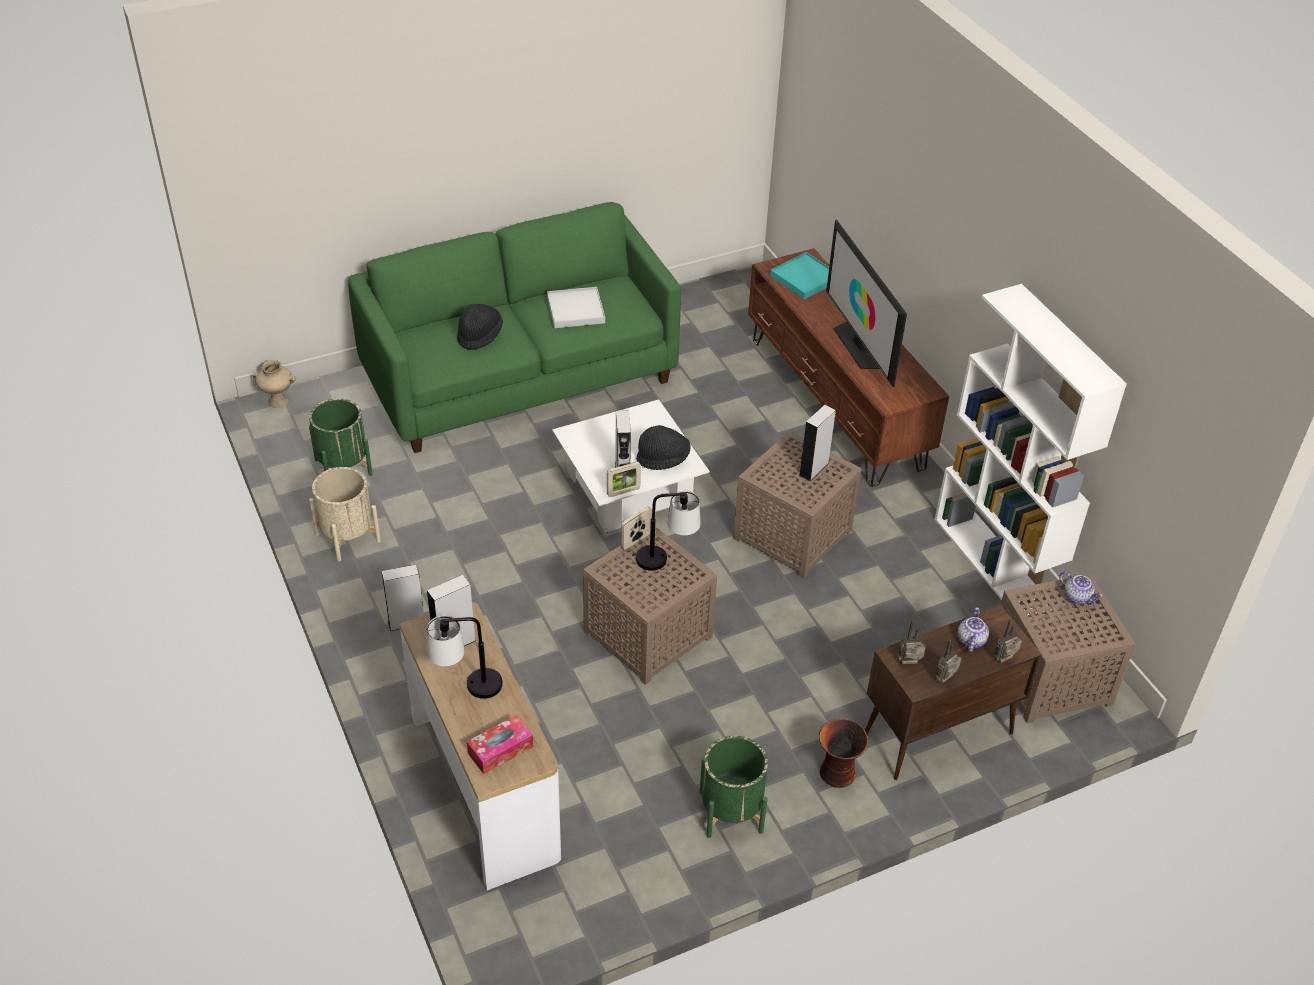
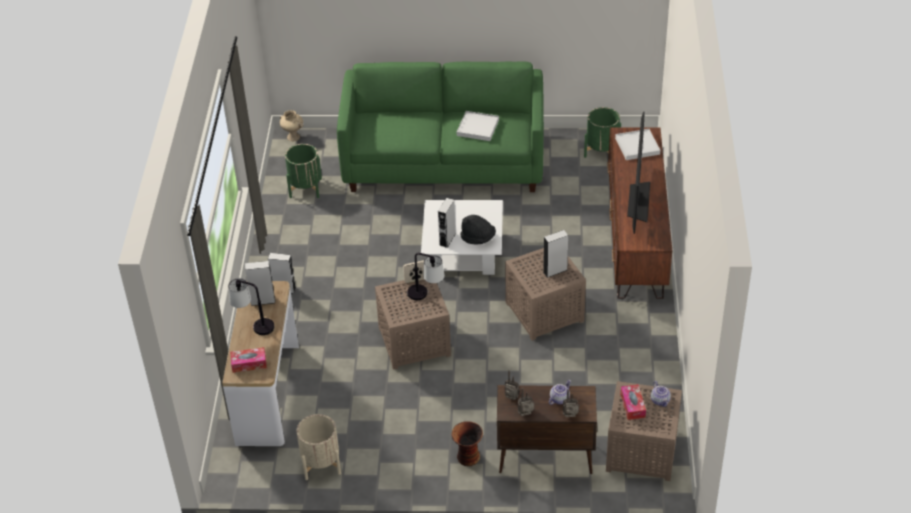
camera: 30 degrees right, 0 degrees up
(348, 537) = (282, 230): beige planter -> beige planter (321, 463)
(479, 336) = (408, 128): black hat -> none
(623, 492) = (440, 250): picture frame -> none
(731, 811) = (392, 455): green planter -> green planter (602, 151)
(805, 278) = (637, 146): turquoise tray -> white tray
(995, 563) = (662, 372): white bookcase -> none
(1049, 616) = (632, 405): none -> tissue box

